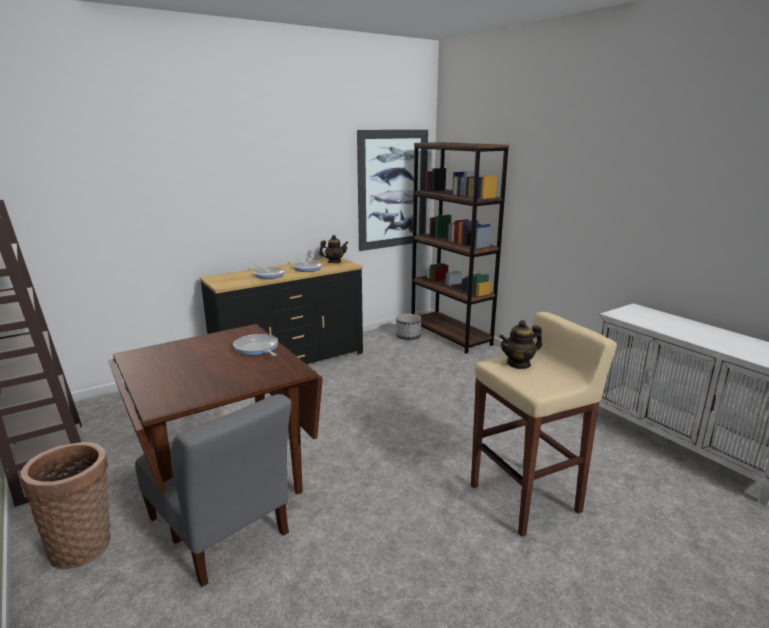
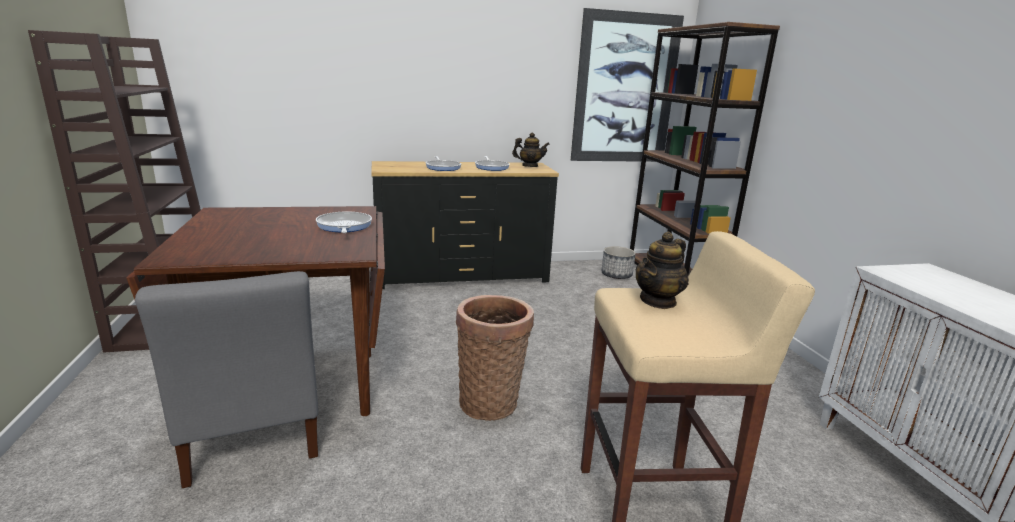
camera: 20 degrees right, 0 degrees up
(83, 544) = (122, 405): basket -> basket (491, 401)
(519, 364) = (658, 301): teapot -> teapot turned 45 degrees counterclockwise

